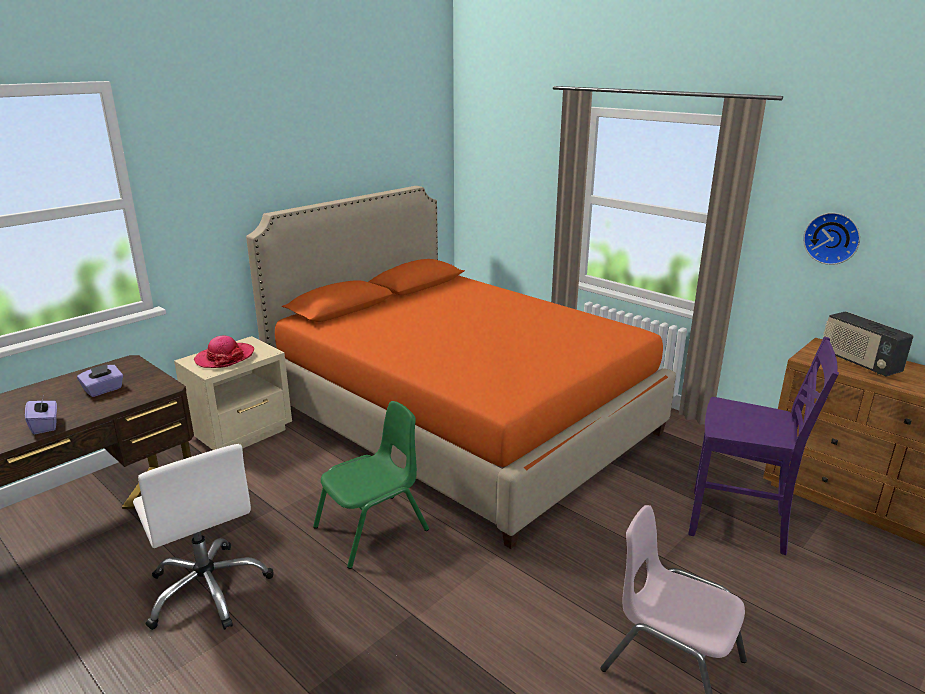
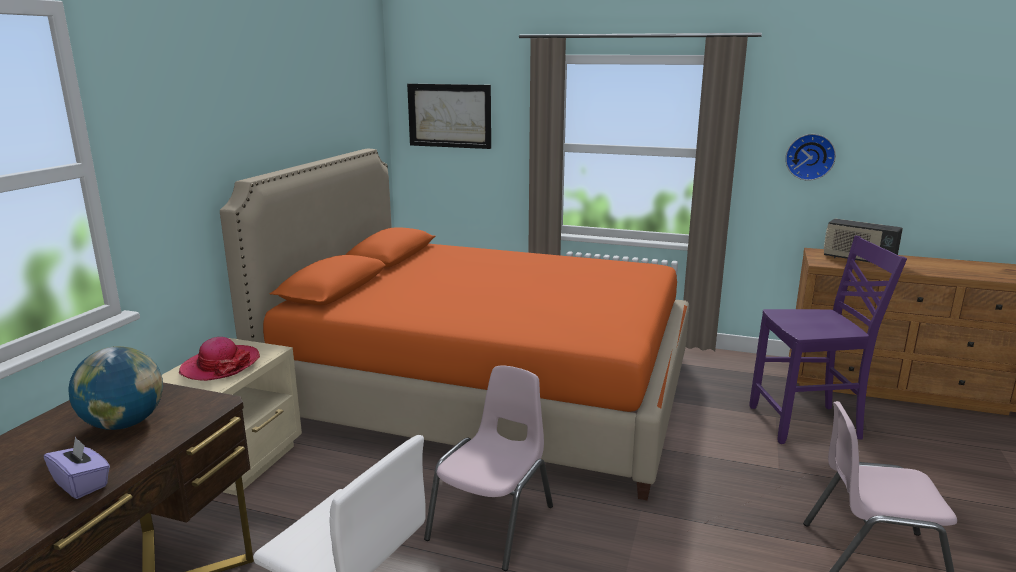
camera: 25 degrees left, 5 degrees down
(103, 390) = (124, 424): purple tissue box -> globe
(372, 529) = (493, 523): green chair -> pink chair
(499, 159) = (449, 115): none -> picture

